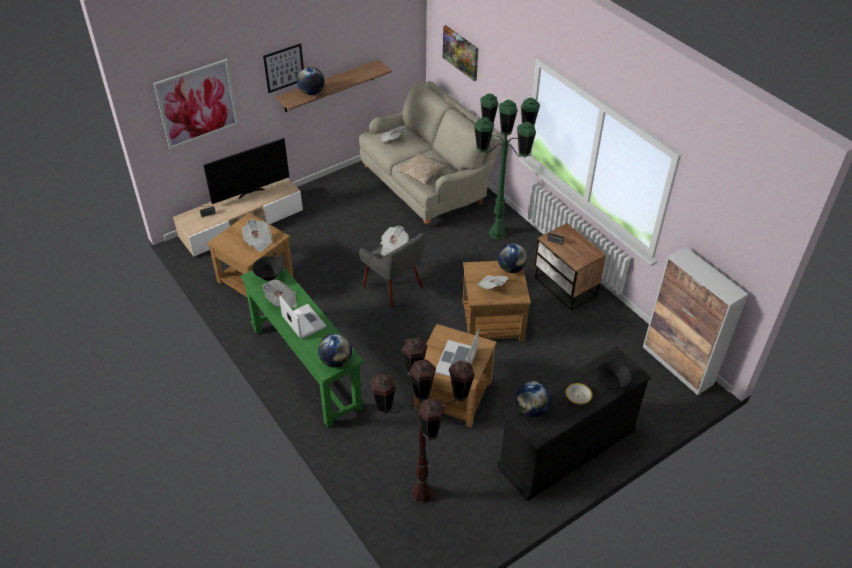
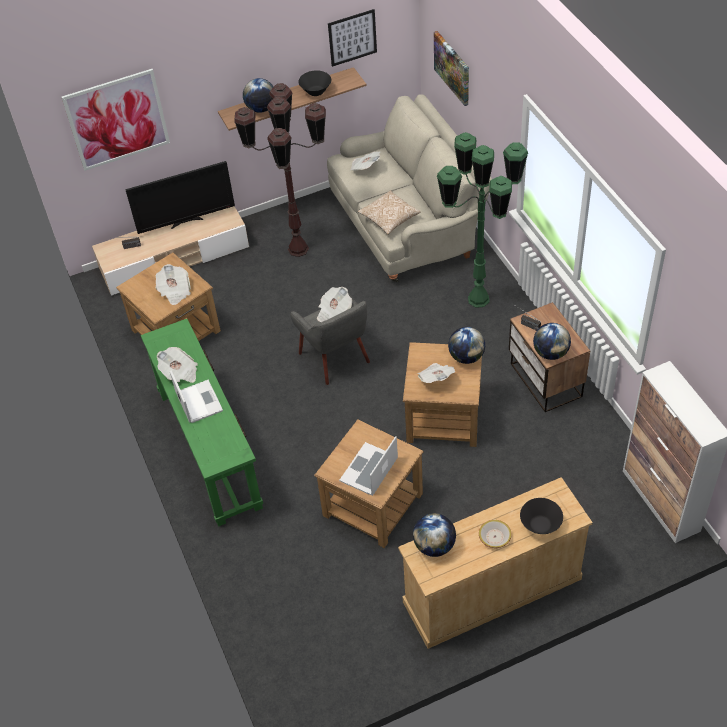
camera: 15 degrees right, 5 degrees up
(269, 276) = (172, 339): black bowl -> black bowl (316, 92)
(284, 68) = (227, 78): picture -> picture (352, 37)
(336, 361) = (224, 456): globe -> globe (550, 353)
(422, 494) = (307, 622): brown floor lamp -> brown floor lamp (298, 249)
(566, 449) = (491, 591): black dresser -> beige dresser

